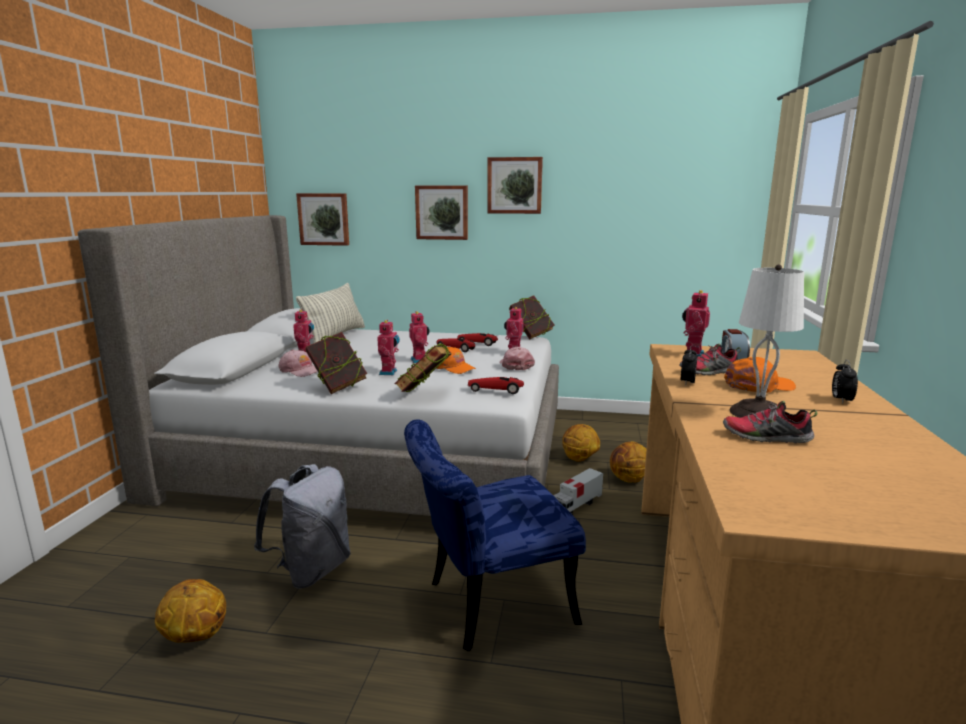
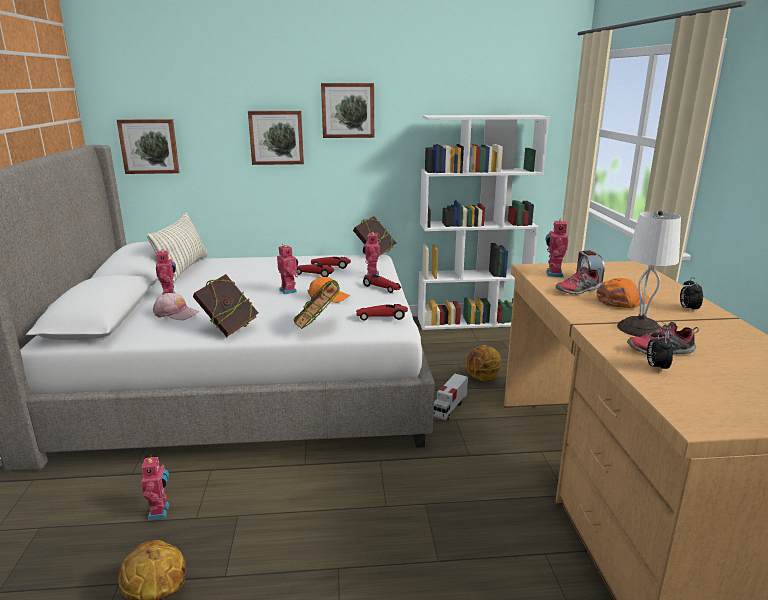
camera: 15 degrees left, 5 degrees up
(312, 570) = (239, 508): grey backpack -> none
(389, 372) = (269, 307): toy robot -> toy robot (160, 511)
(488, 603) = (413, 510): blue chair -> none
(515, 365) = (381, 288): pink cap -> toy car
(579, 459) = (434, 364): basketball -> none
(643, 421) = (472, 321): none -> white bookcase
(687, 383) = (569, 303): alarm clock -> alarm clock (656, 367)

